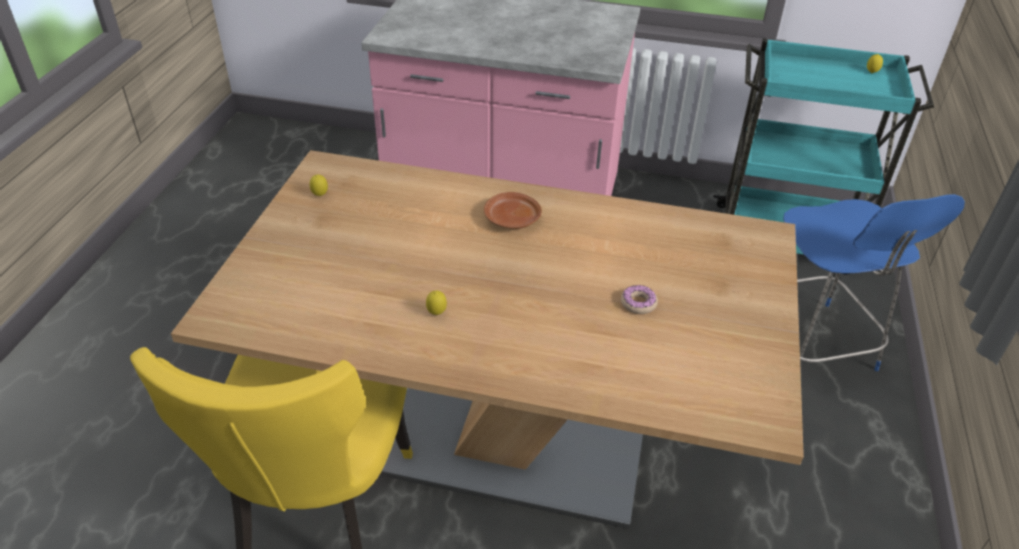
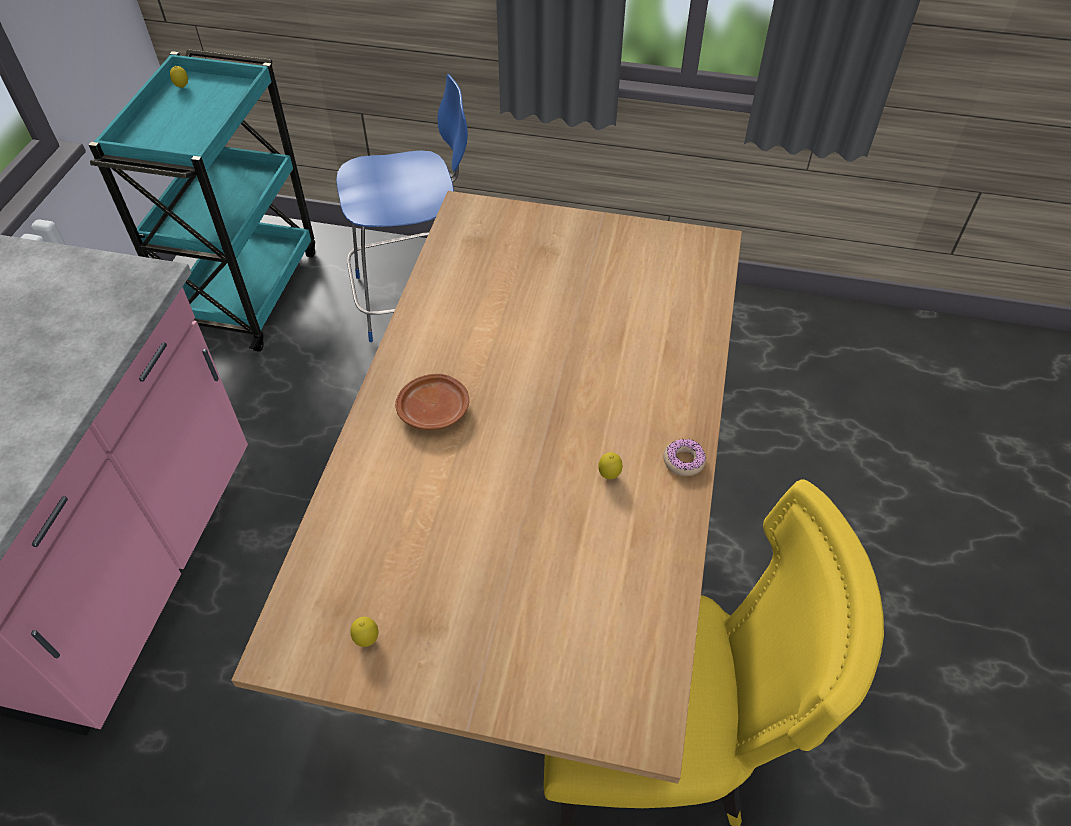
camera: 90 degrees left, 10 degrees up
(638, 303) = (576, 309): donut -> donut (683, 461)

